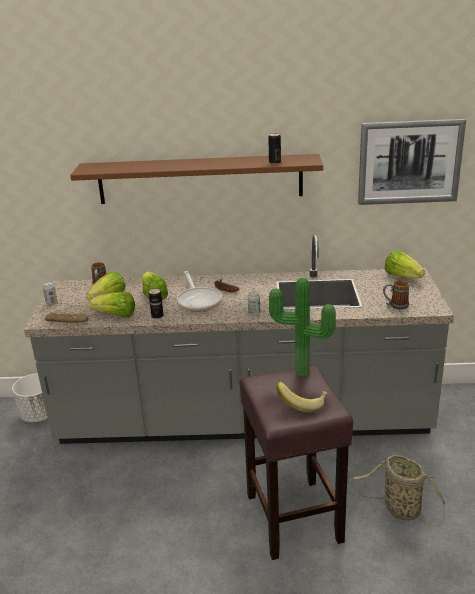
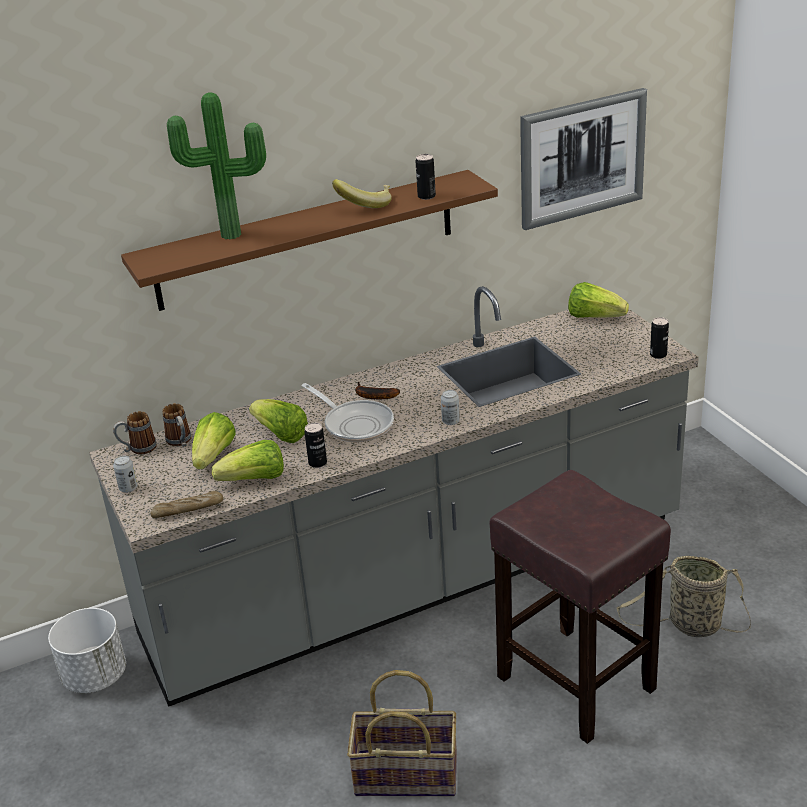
camera: 25 degrees left, 5 degrees up
(150, 532) = (407, 773): none -> basket
(301, 373) = (565, 486): potted plant -> potted plant (231, 236)
(303, 404) = (601, 525): banana -> banana (365, 205)
(395, 305) = (620, 361): mug -> mug (138, 449)
(425, 308) = (658, 355): none -> can

